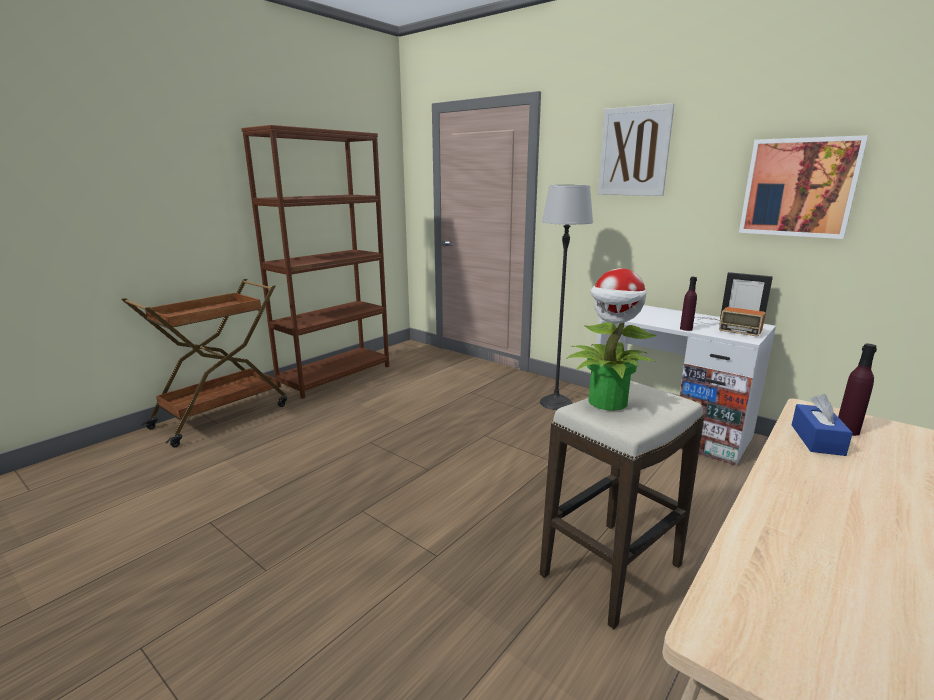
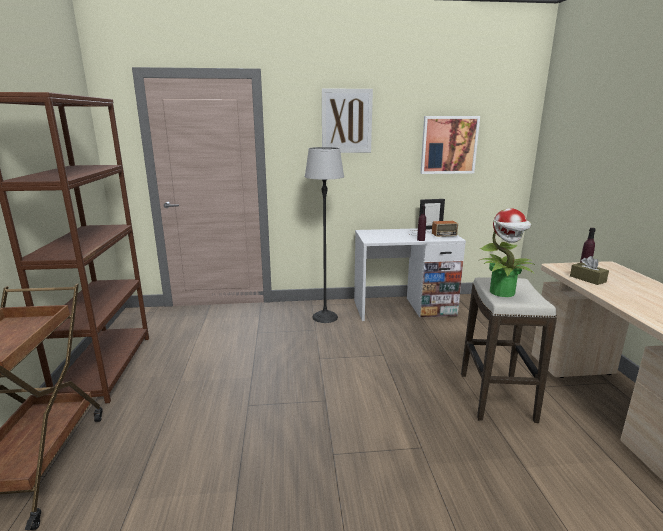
camera: 45 degrees left, 0 degrees up
(817, 440) = (587, 279): blue tissue box -> brown tissue box

